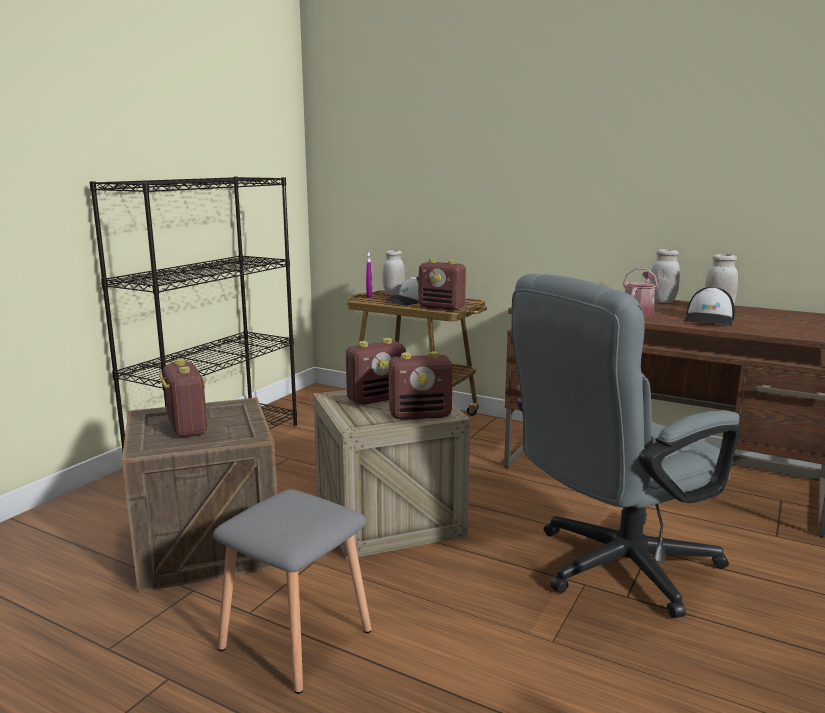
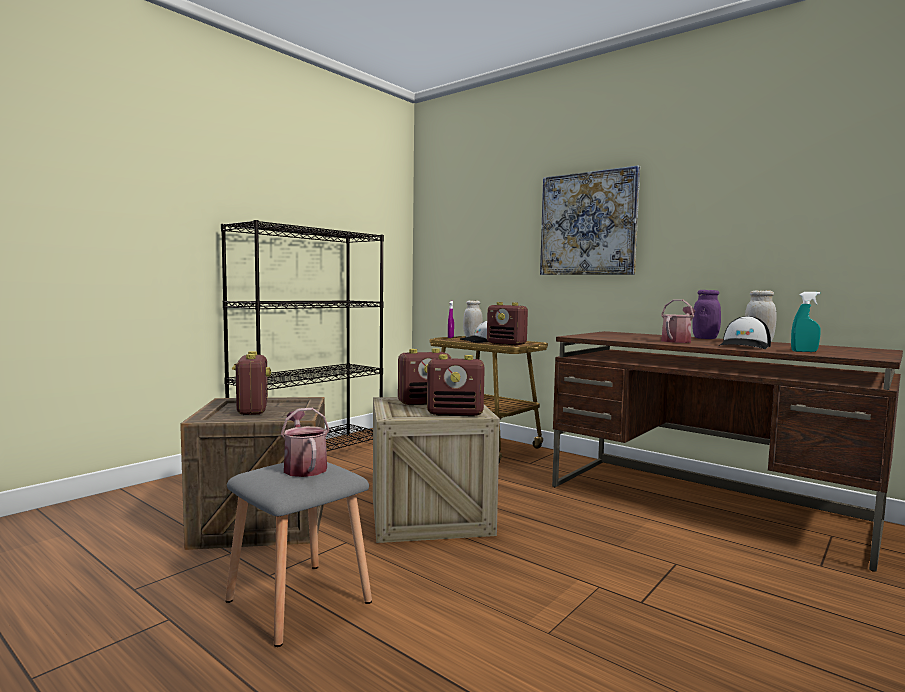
camera: 10 degrees right, 10 degrees down
(294, 508) = (304, 467): none -> watering can
(530, 163) = (588, 224): none -> picture
(612, 569) = (632, 576): grey office chair -> none
(662, 301) = (705, 338): white jar -> purple jar
(769, 329) = (804, 351): none -> turquoise spray bottle

